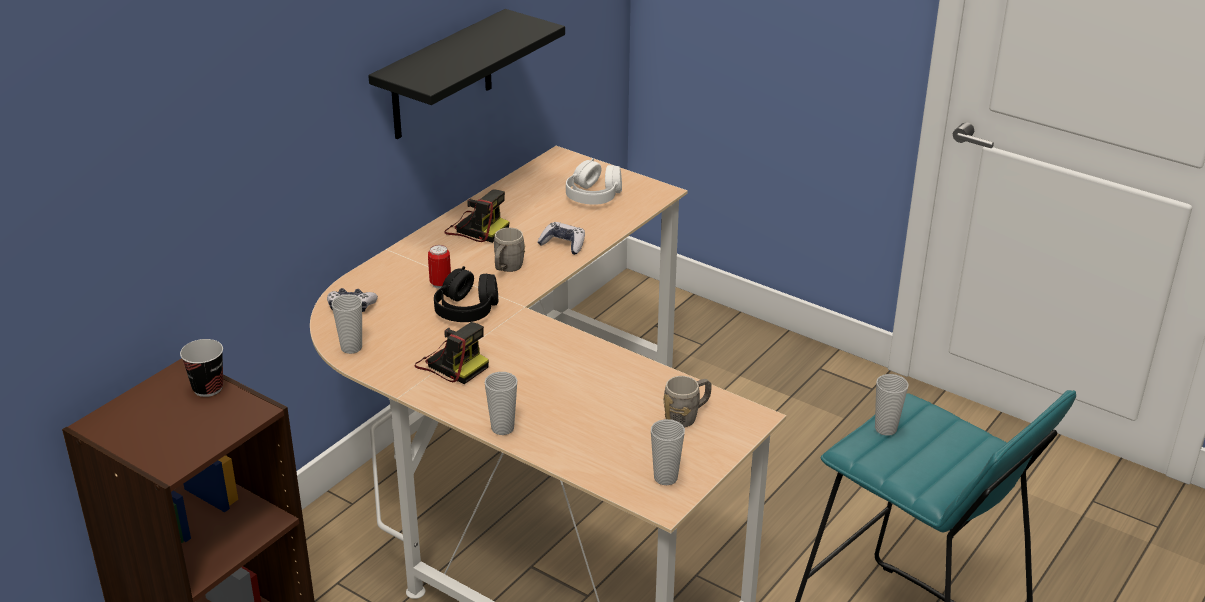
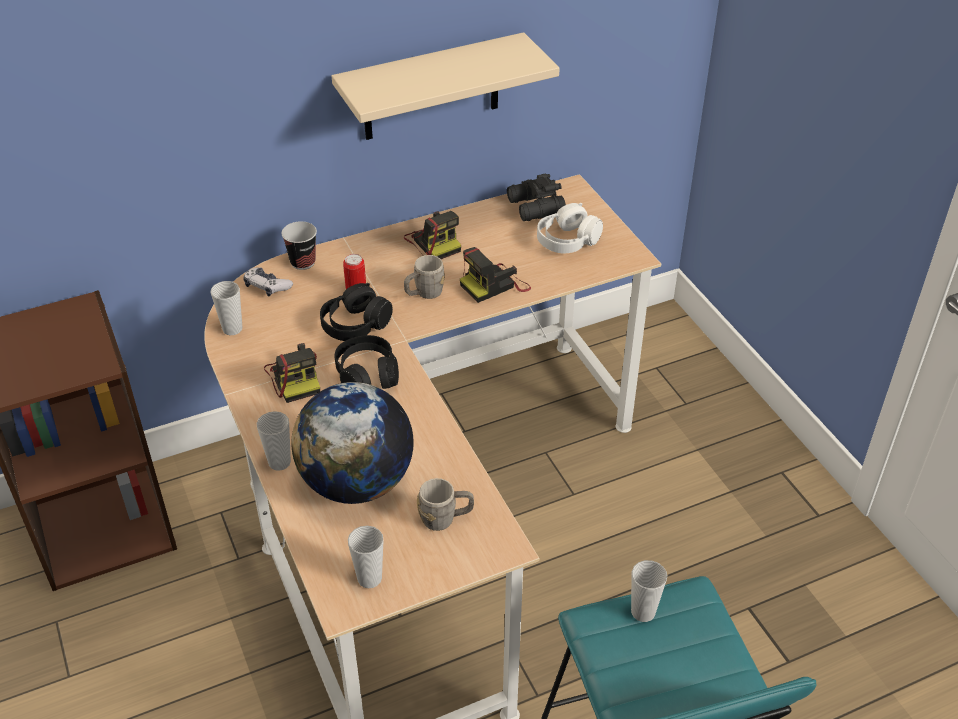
camera: 30 degrees right, 10 degrees up
(208, 388) = (86, 329): cup -> cup (303, 262)
(441, 76) = (431, 88): black shelf -> beige shelf
(516, 341) = (367, 375): none -> black headphones
(541, 179) = (534, 208): none -> black binoculars
(563, 244) = (494, 285): game controller -> camera
(587, 418) = (357, 482): none -> globe

